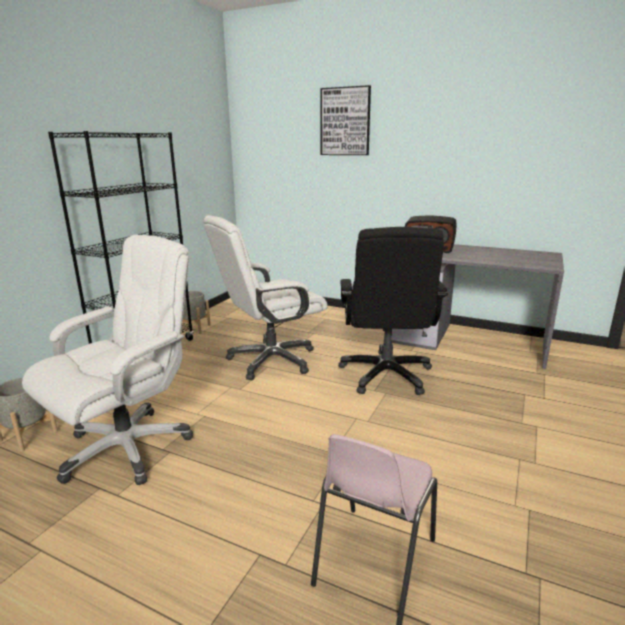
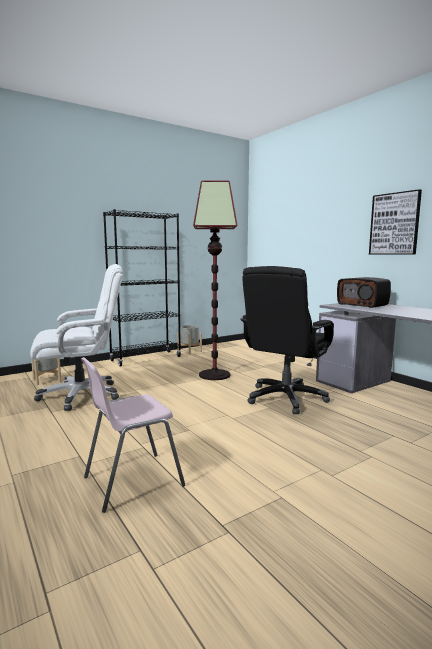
camera: 30 degrees right, 10 degrees down
(271, 360) = (214, 375): white office chair -> floor lamp
(345, 121) = (316, 206): picture -> picture (394, 224)

